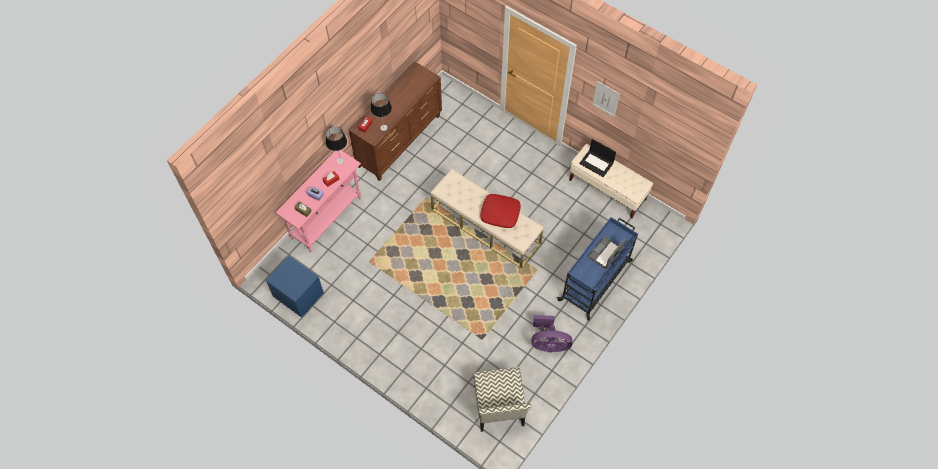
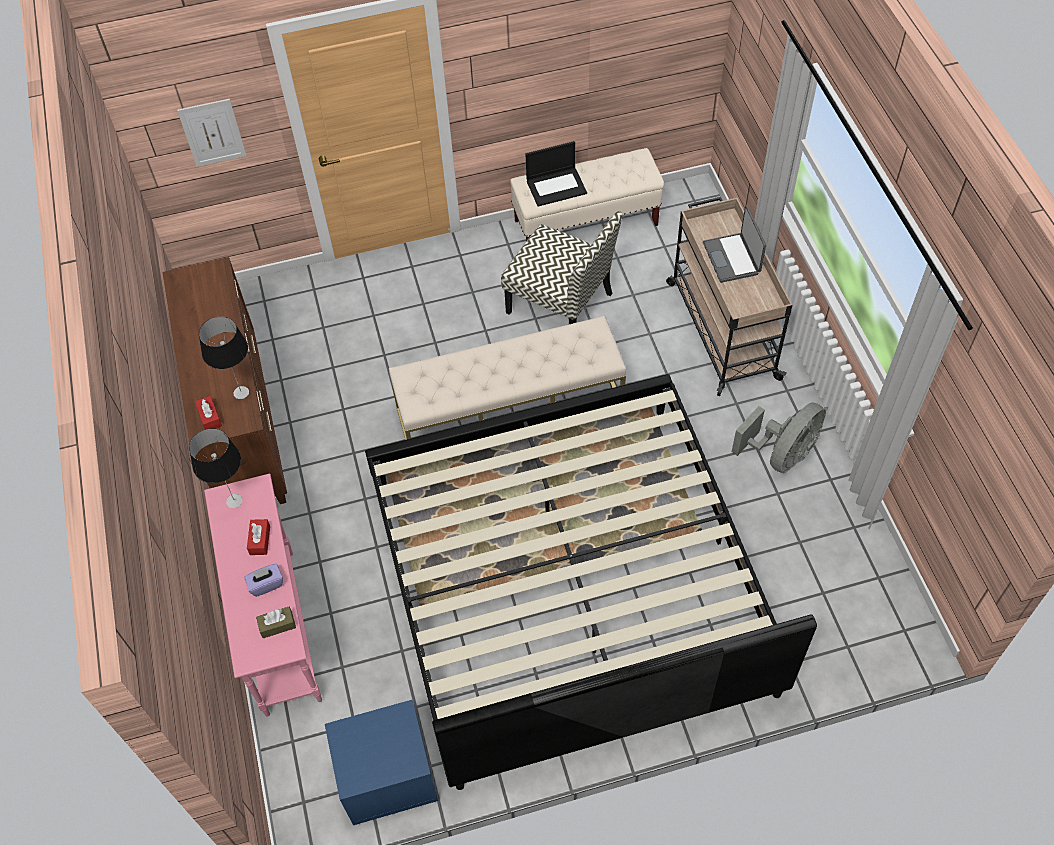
camera: 50 degrees left, 5 degrees down
(422, 302) = (568, 584): none -> bed
(499, 406) = (842, 591): chair -> chair (561, 303)
(500, 213) = (532, 354): red pillow -> none
(548, 343) = (781, 454): purple fan -> grey fan
(596, 280) = (721, 329): blue cart -> beige cart
(606, 99) = (521, 56): picture -> picture (212, 132)

